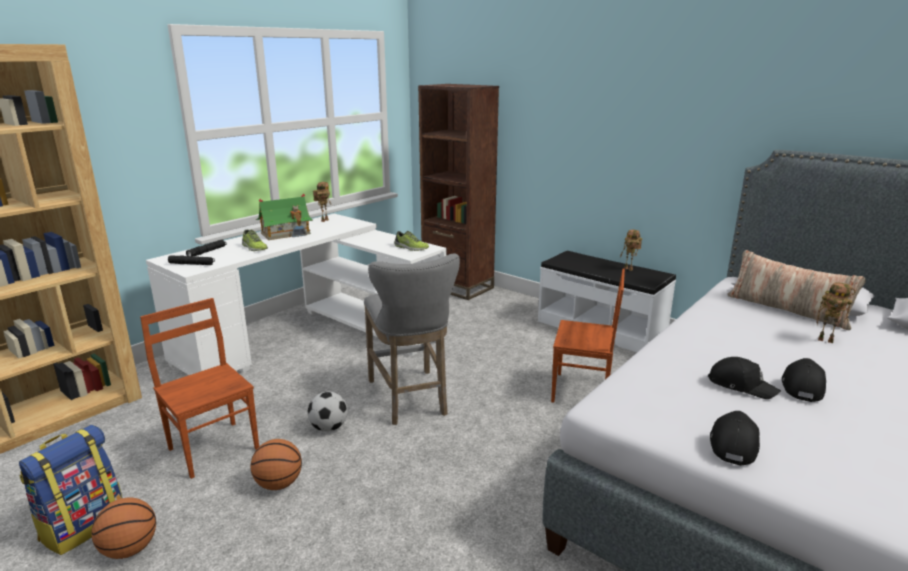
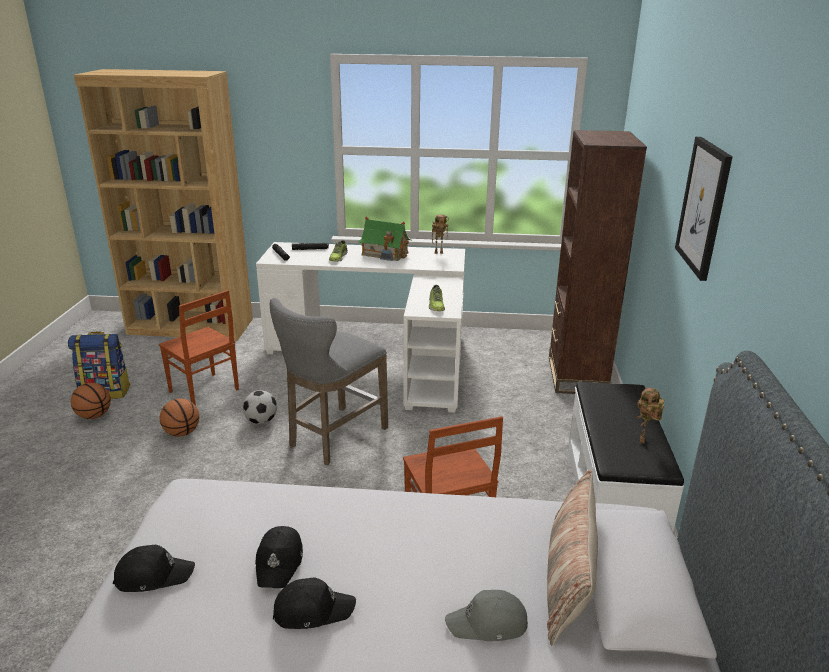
camera: 55 degrees right, 5 degrees up
(214, 447) = (204, 391): brown chair -> brown chair turned 120 degrees clockwise
(623, 101) = (703, 207): none -> picture
(826, 340) = (488, 624): toy robot -> grey cap

